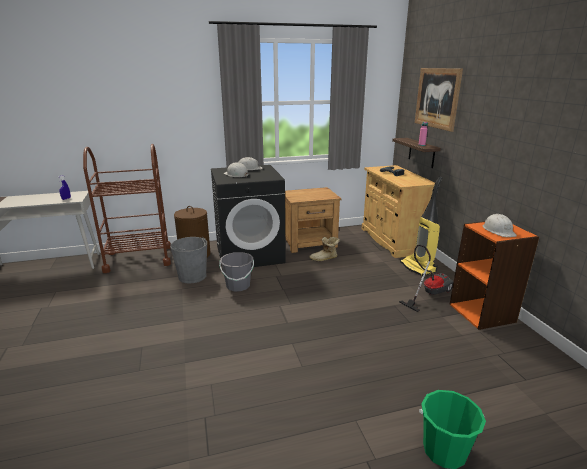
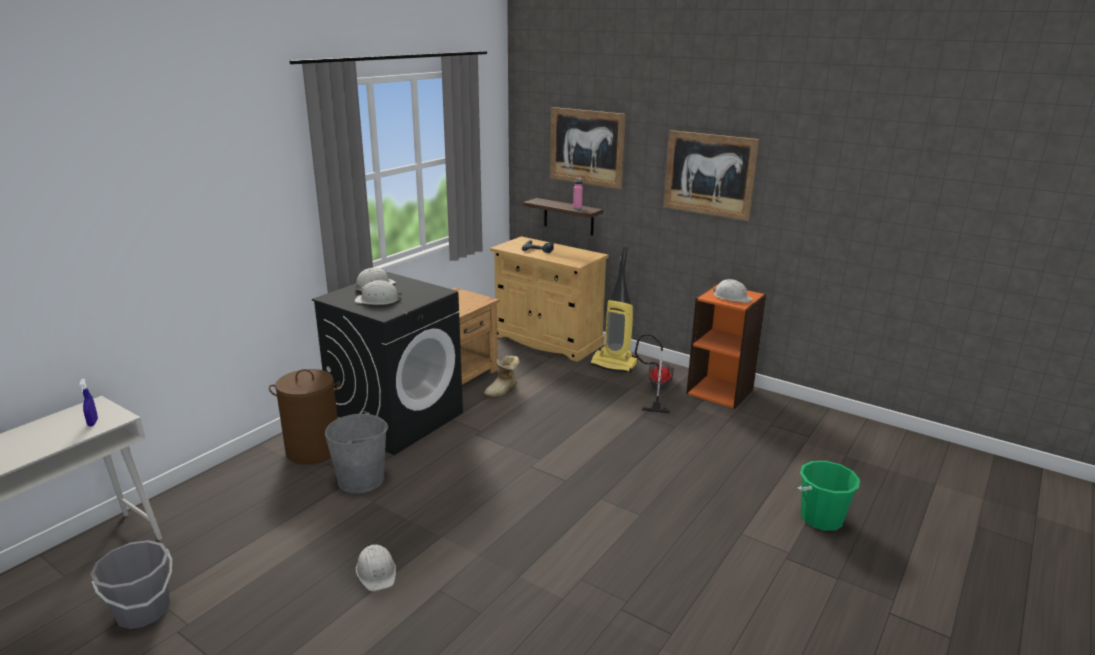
camera: 40 degrees left, 0 degrees up
(133, 322) = (376, 572): none -> white hard hat
(139, 259) = (224, 491): brown cart -> none
(238, 286) = (446, 465): grey bucket -> grey bucket (143, 611)
(513, 119) = (709, 174): none -> picture

